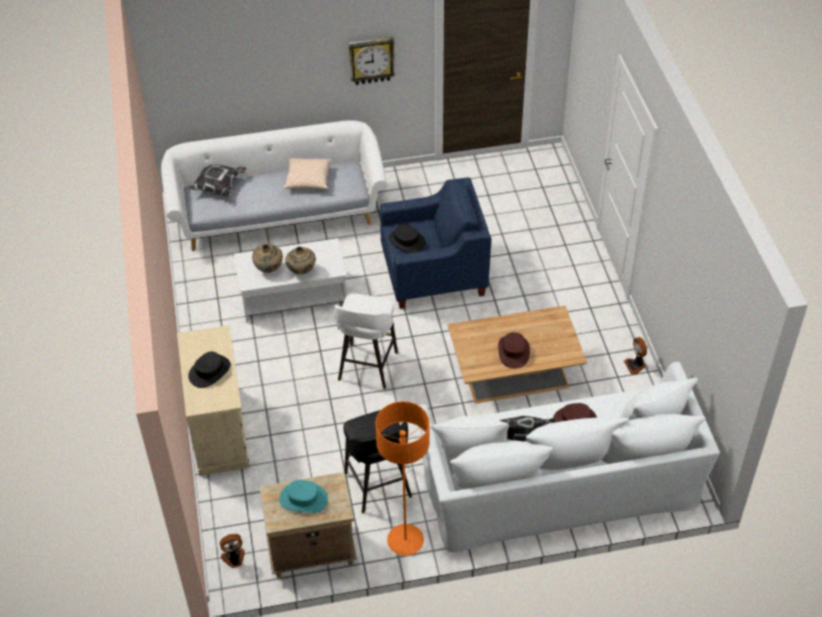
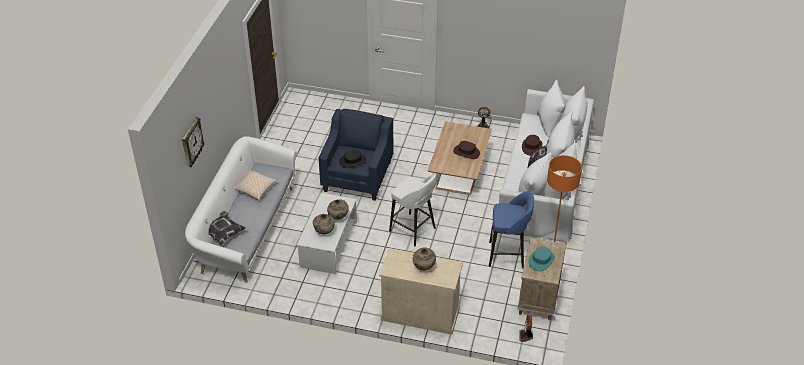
camera: 65 degrees left, 5 degrees down
(209, 371) = (424, 267): black hat -> beige vase
(371, 60) = (232, 92): wall clock -> wall clock (191, 143)
(378, 486) = (507, 255): black stool -> blue stool

